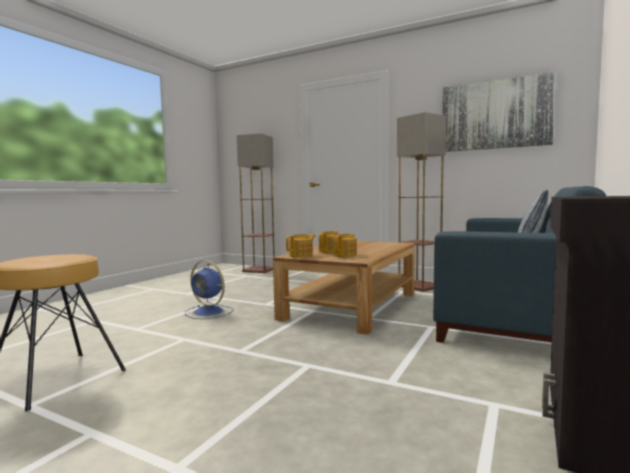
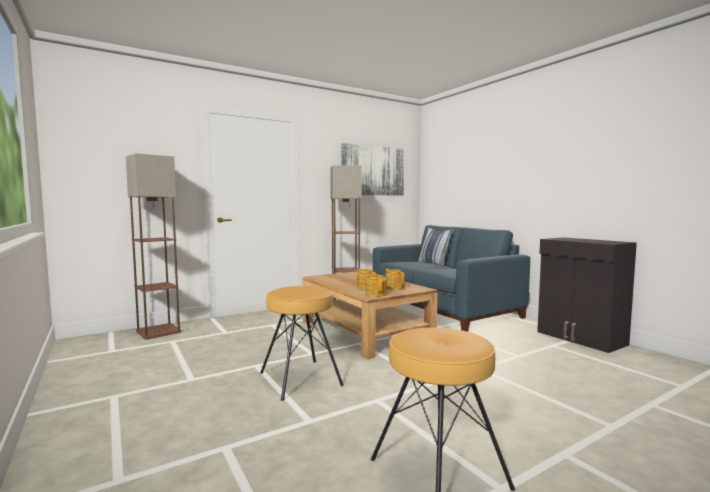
camera: 60 degrees left, 0 degrees up
(209, 312) = (301, 378): blue fan -> brown stool

